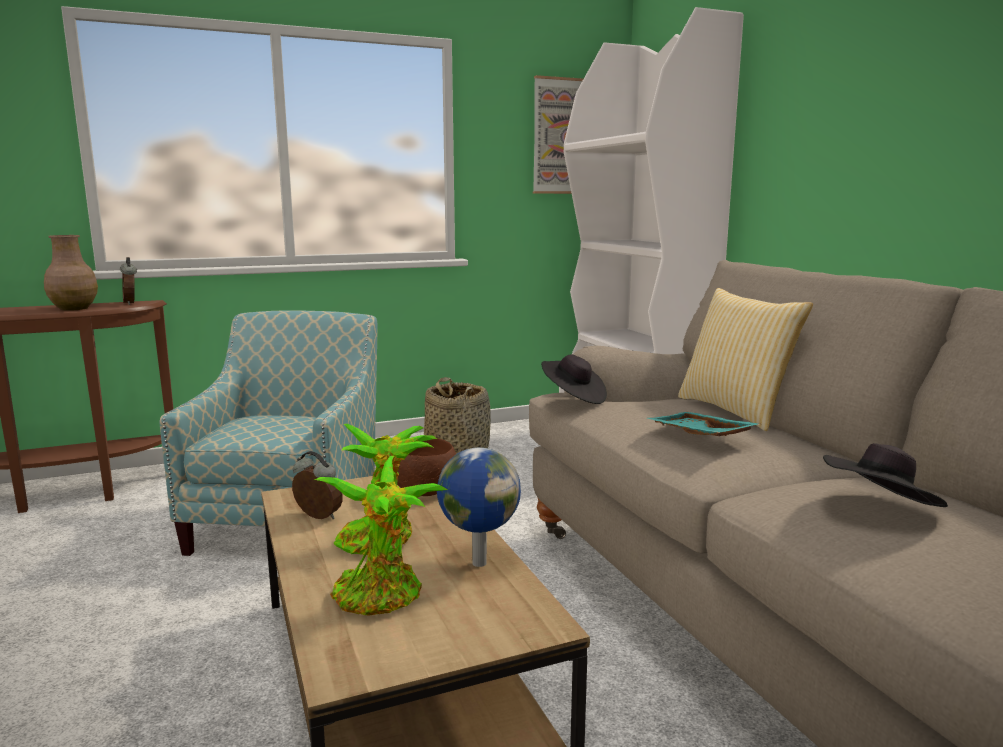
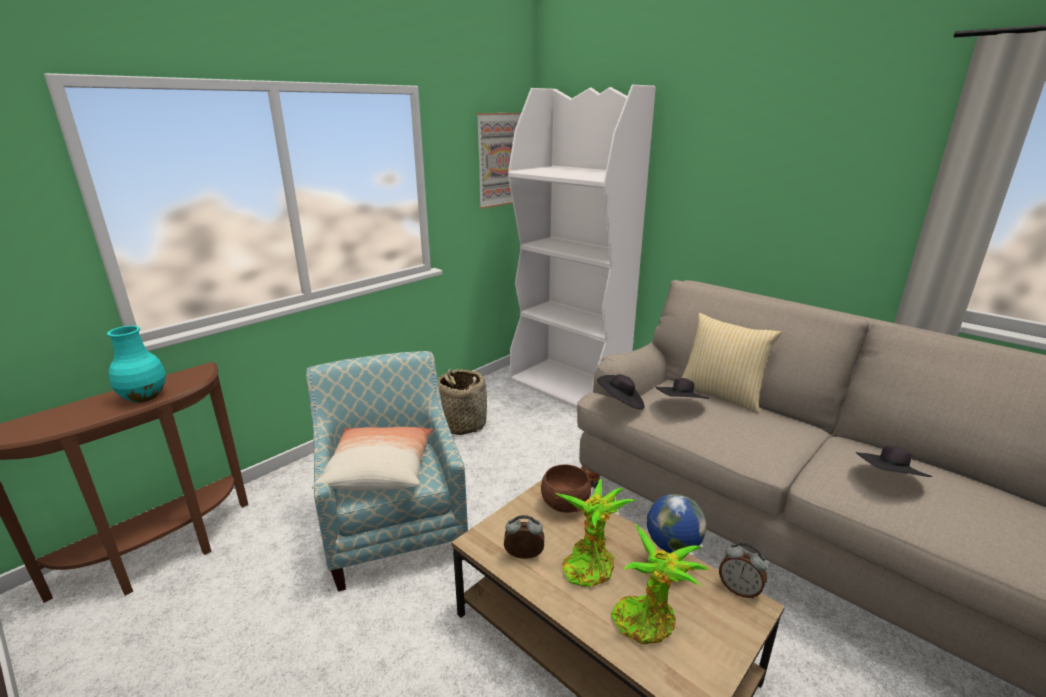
camera: 25 degrees left, 10 degrees up
(73, 308) = (143, 397): brown vase -> turquoise vase
(131, 303) = (190, 374): alarm clock -> alarm clock (739, 589)
(258, 426) = (379, 471): none -> pillow
(648, 406) = (680, 406): none -> black hat
(698, 436) = (740, 432): turquoise tray -> none

